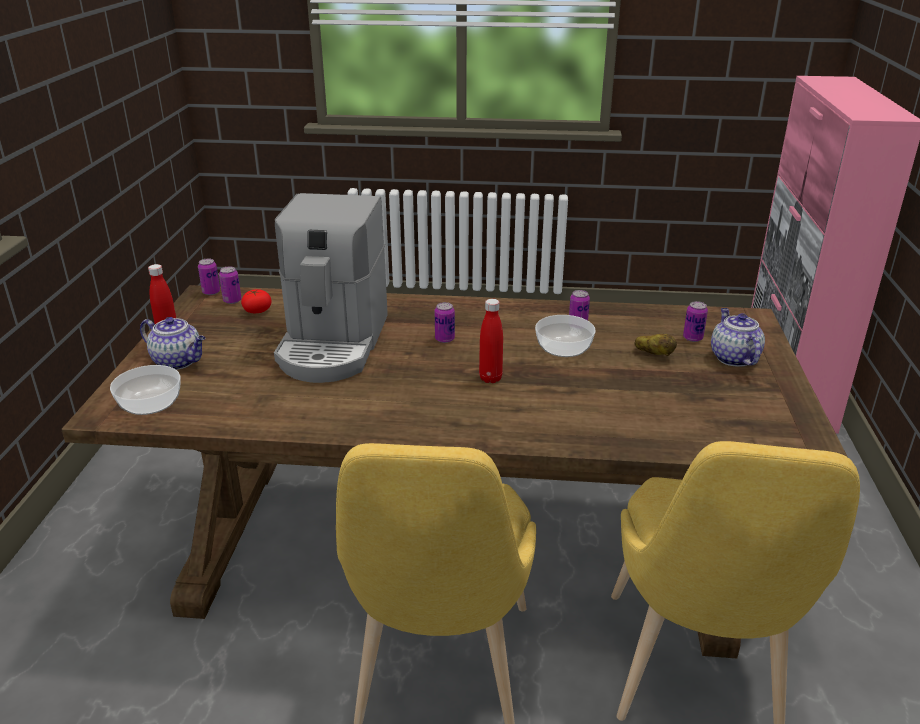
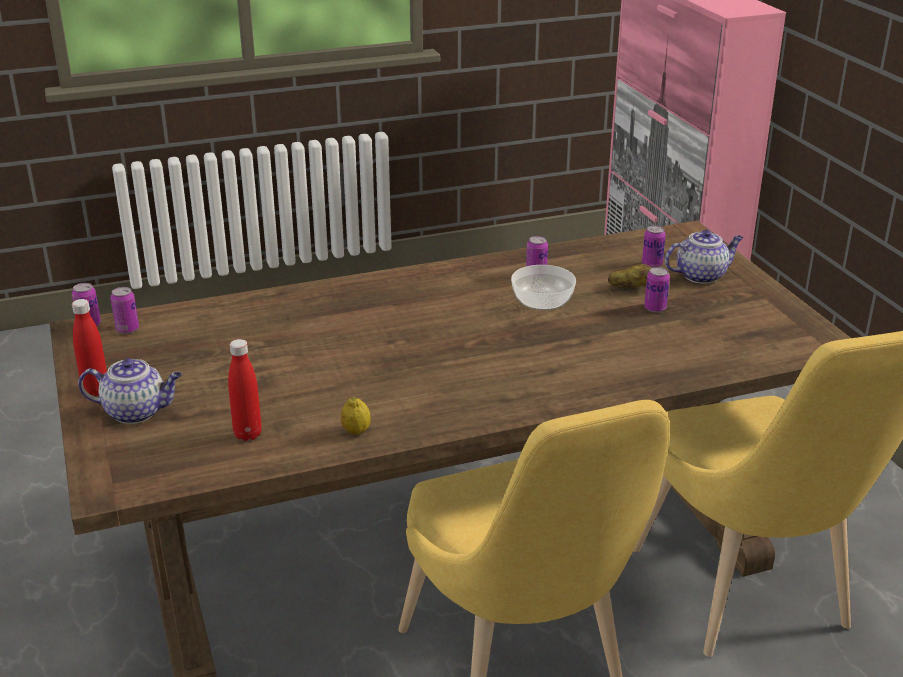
camera: 25 degrees left, 0 degrees up
(151, 404) = (154, 465): bowl -> none
(257, 311) = (171, 334): tomato -> none
(314, 418) = (356, 431): none -> lemon
(333, 344) = (300, 351): coffee machine -> none
(444, 339) = (415, 318): can -> can (655, 308)
(490, 378) = (498, 347): red bottle -> red bottle (248, 434)
(733, 358) = (701, 275): teapot -> teapot turned 105 degrees clockwise

